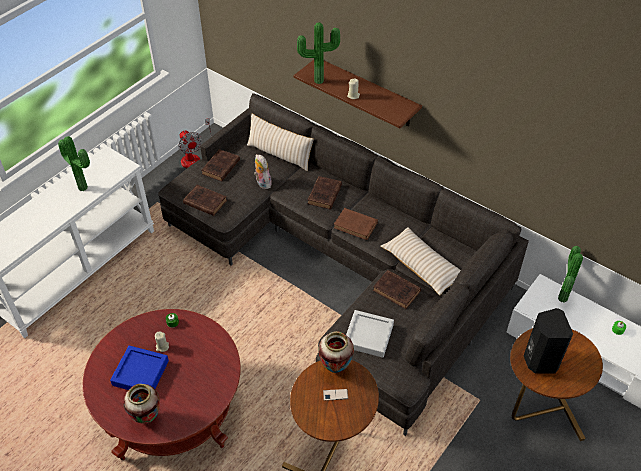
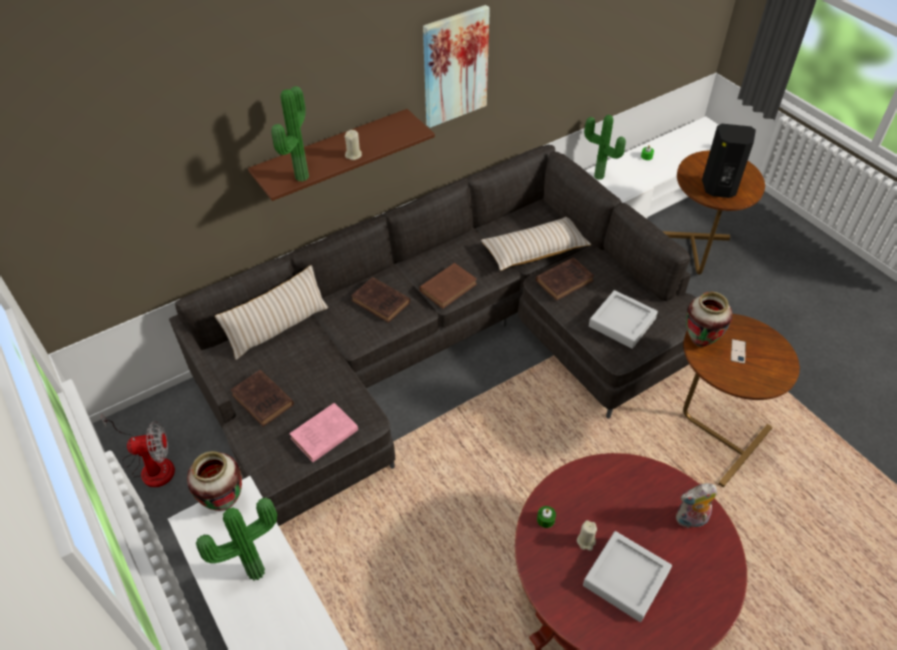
camera: 70 degrees left, 0 degrees up
(140, 373) = (626, 578): blue tray -> grey tray
(147, 418) = (704, 583): vase -> vase (225, 502)
(204, 202) = (323, 436): brown book -> pink book
(262, 183) = (322, 360): plush toy -> plush toy (691, 520)
(463, 106) = (455, 66): none -> picture

